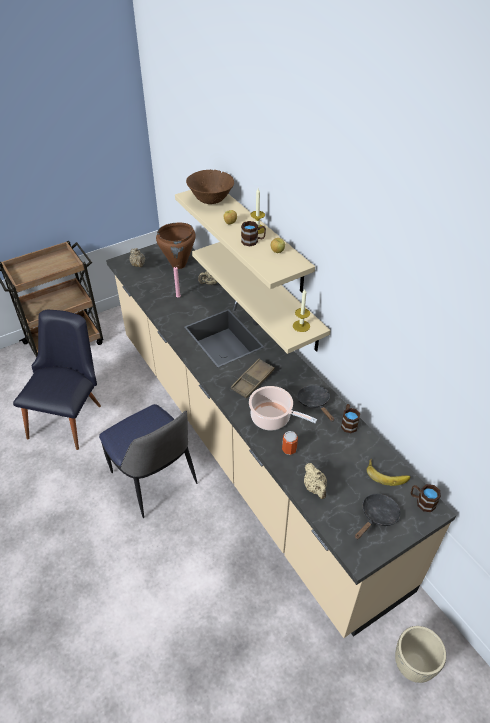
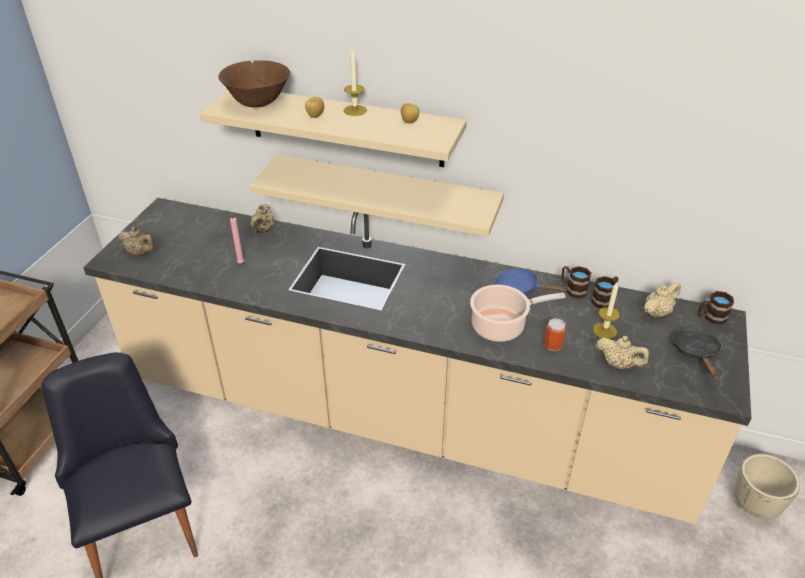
camera: 40 degrees left, 5 degrees down
(154, 480) = (339, 521): chair -> none
(179, 264) = (196, 229): brown cooking pot -> none
(252, 381) = (435, 302): brown tray -> none
(253, 241) = (369, 123): brown mug -> brown mug (604, 299)
(301, 326) = (472, 202): candle -> candle (604, 330)
(314, 403) = (521, 288): black frying pan -> blue frying pan
(387, 474) = (657, 312): banana -> beige teapot

